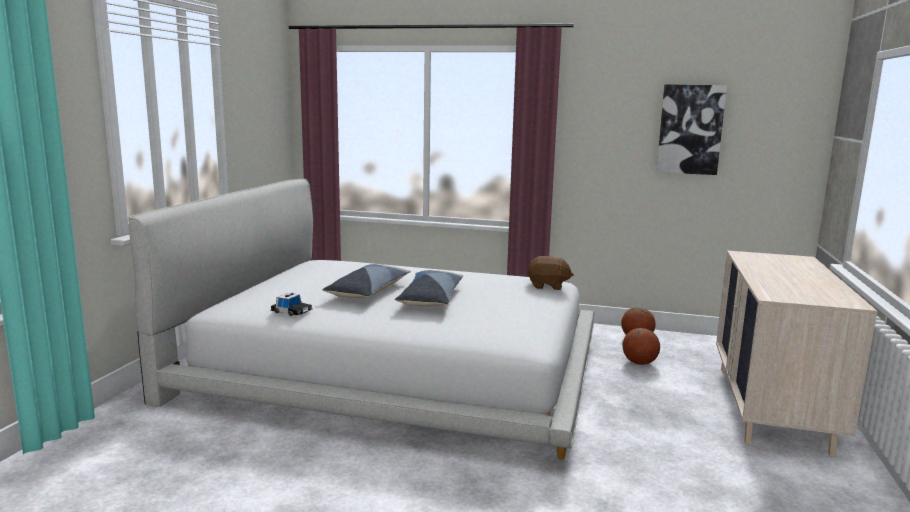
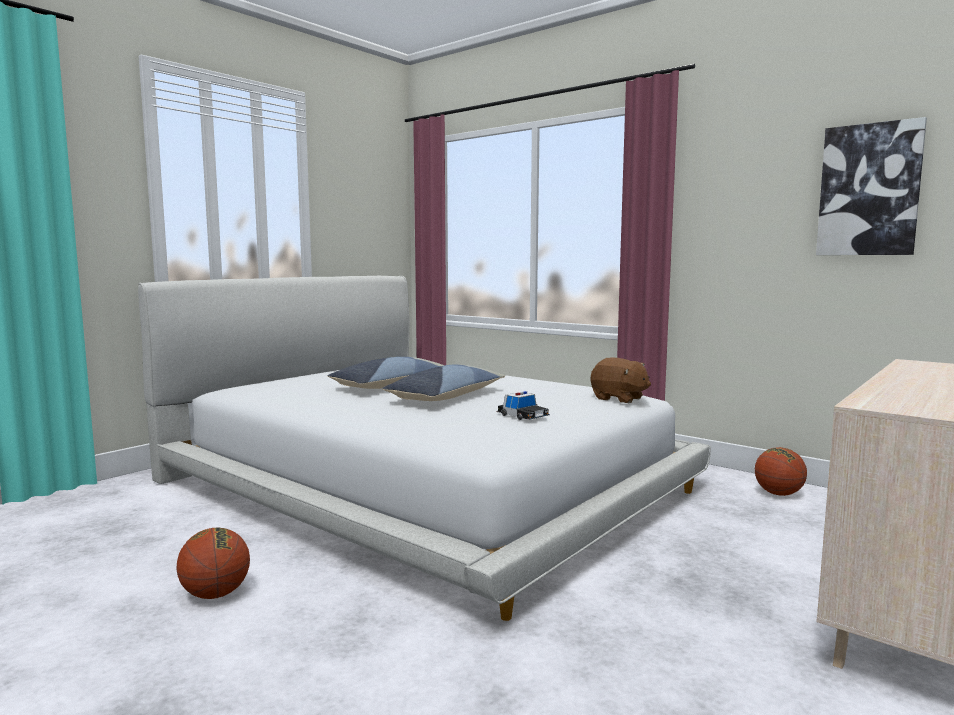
camera: 25 degrees right, 5 degrees down
(291, 311) = (282, 395): toy car -> toy car (522, 416)
(639, 363) = (753, 523): basketball -> basketball (215, 594)

